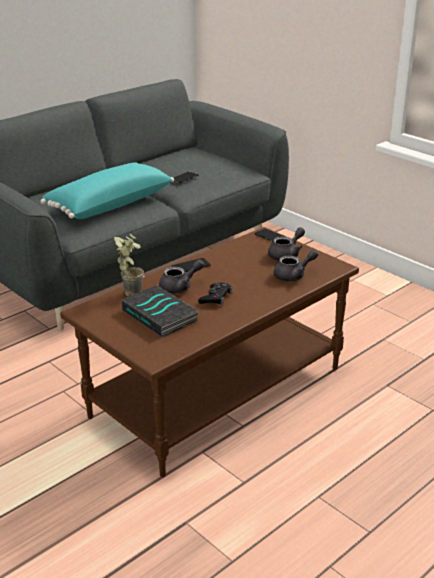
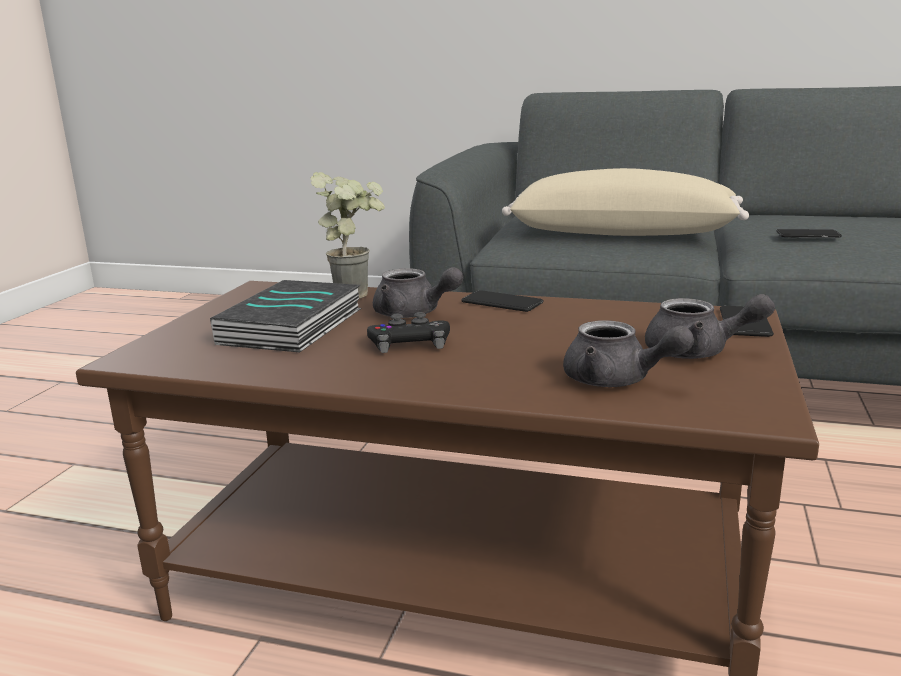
camera: 60 degrees right, 10 degrees down
(109, 204) = (622, 233): turquoise pillow -> beige pillow

